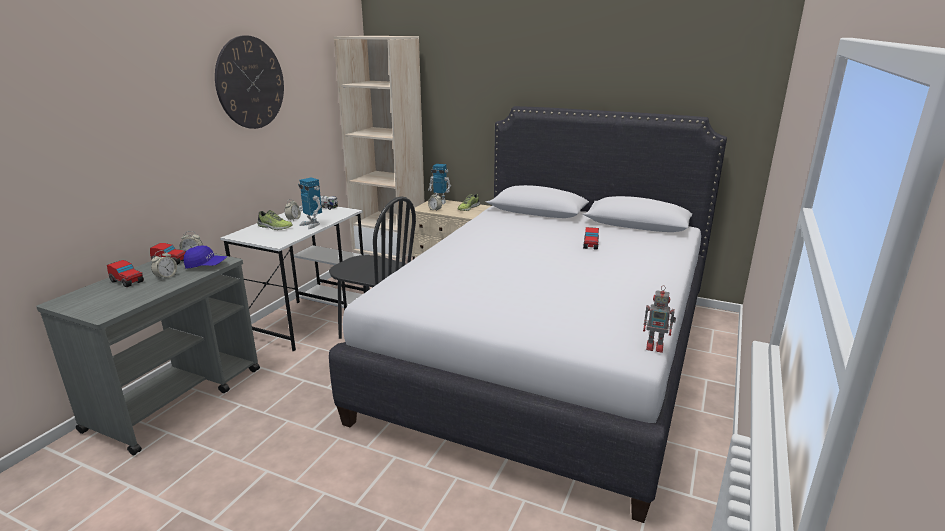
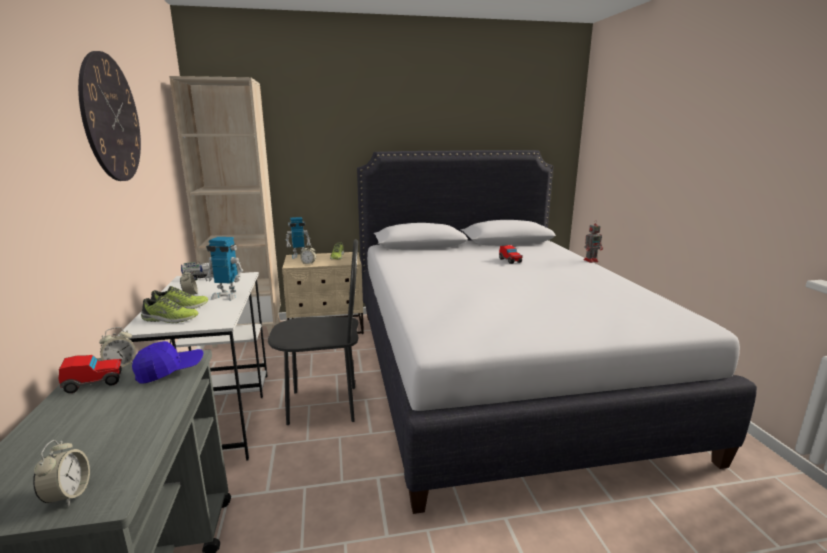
camera: 35 degrees left, 5 degrees down
(127, 282) = (60, 433): toy car -> none
(166, 277) = (127, 404): alarm clock -> alarm clock (68, 495)
(258, 234) = (169, 319): none -> shoe
(656, 346) = (697, 314): toy robot -> toy robot (591, 260)

